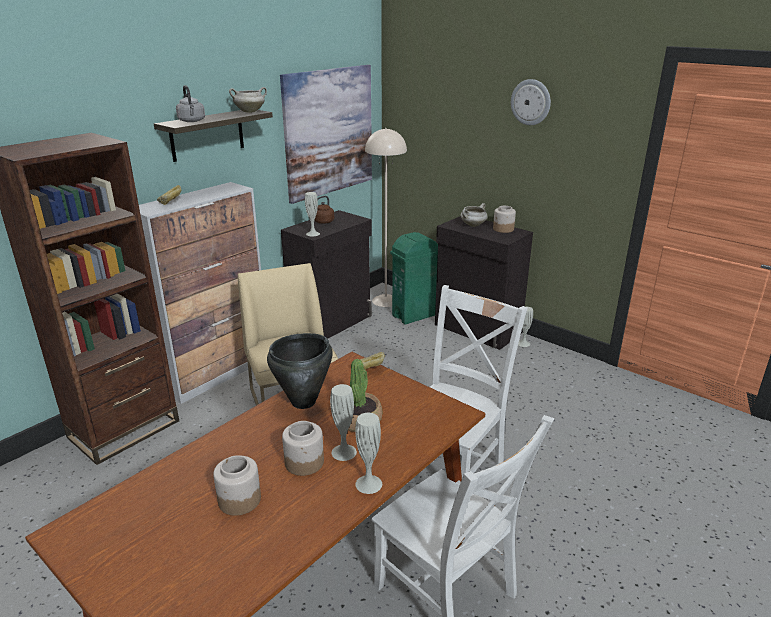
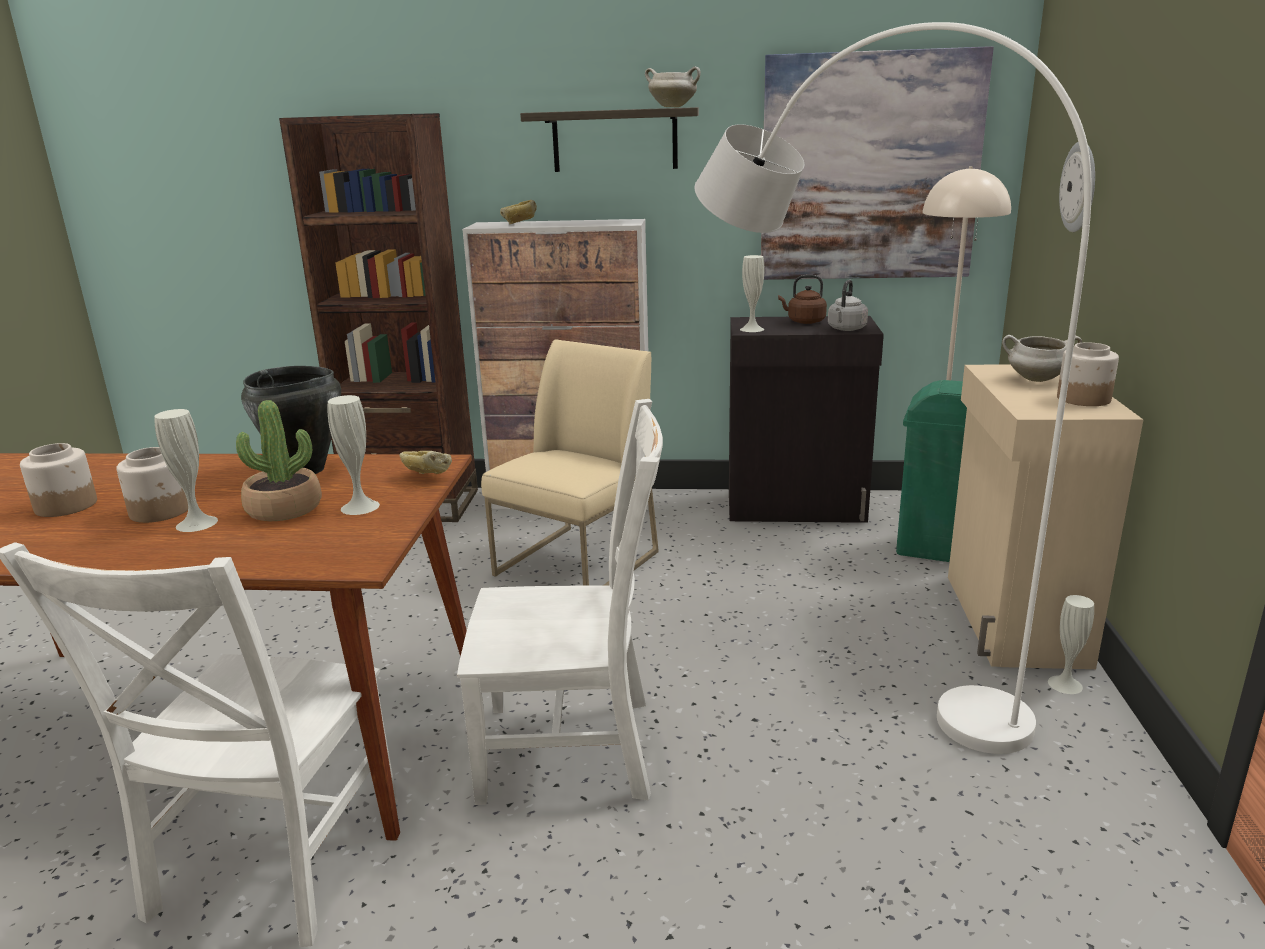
camera: 55 degrees right, 5 degrees down
(192, 121) = (567, 110): grey kettle -> grey kettle (846, 329)
(368, 484) = (126, 557): white vase -> white vase (360, 507)
(459, 375) = (837, 657): none -> white floor lamp
(477, 330) = (1012, 619): black cabinet -> beige cabinet
(531, 102) = (1190, 84): wall clock -> wall clock (1080, 187)

